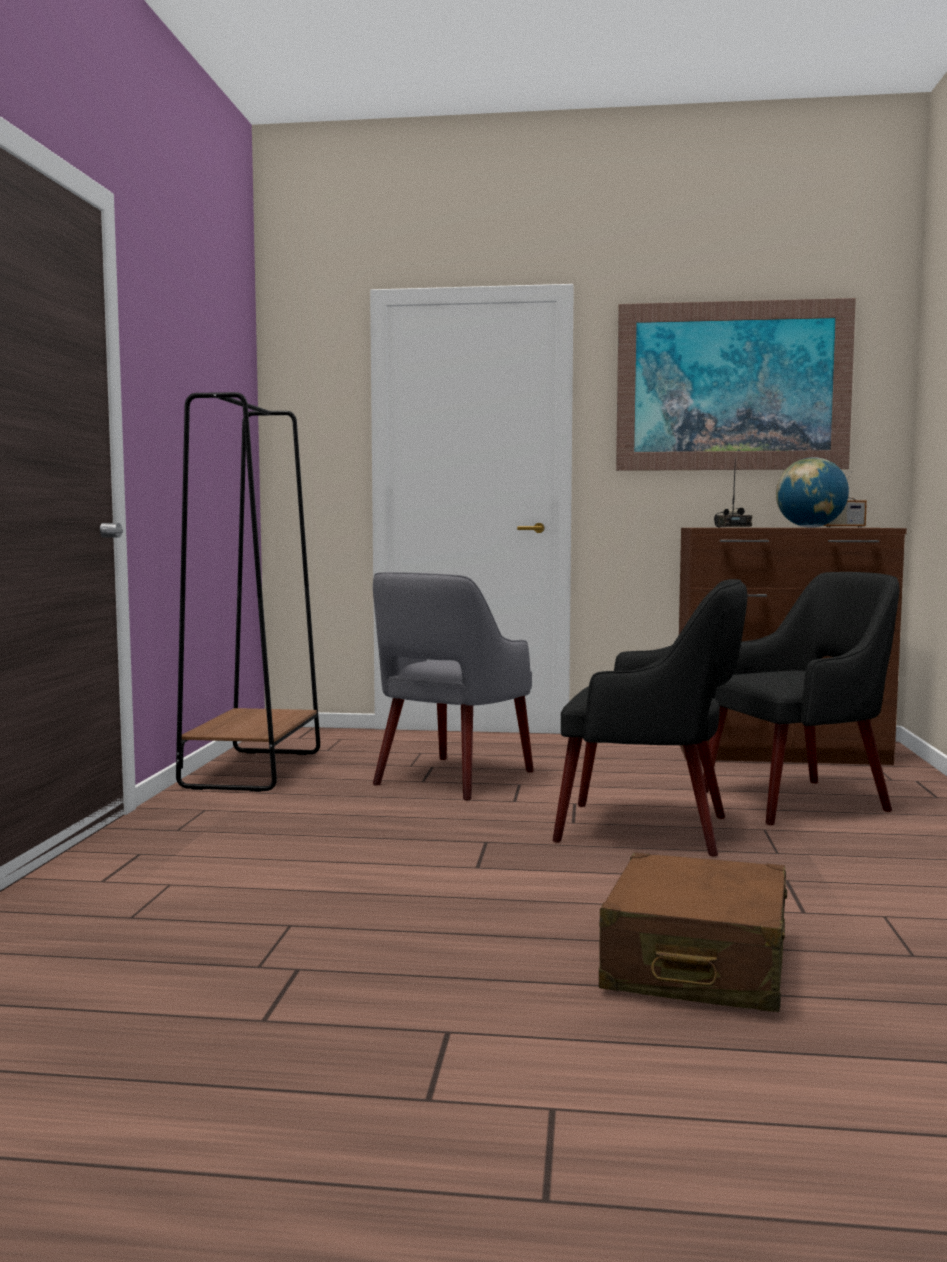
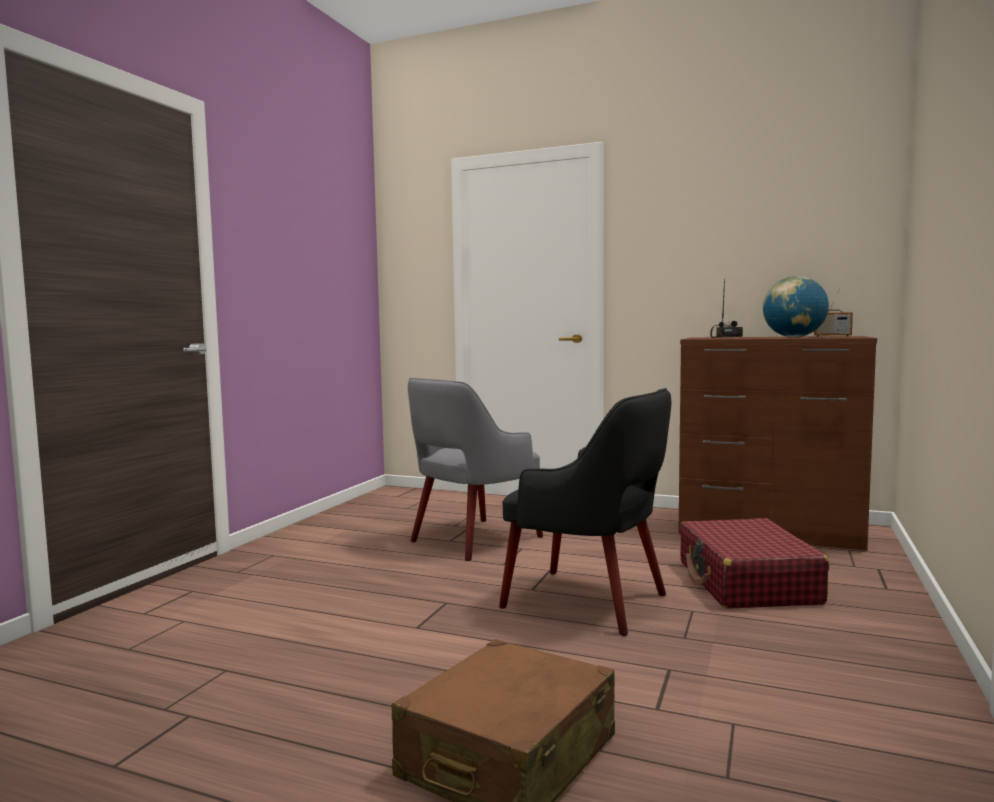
camera: 15 degrees right, 0 degrees up
(253, 770) = (339, 523): clothes rack -> none
(732, 386) = (735, 217): picture -> none
(798, 801) = (747, 583): black armchair -> red suitcase

